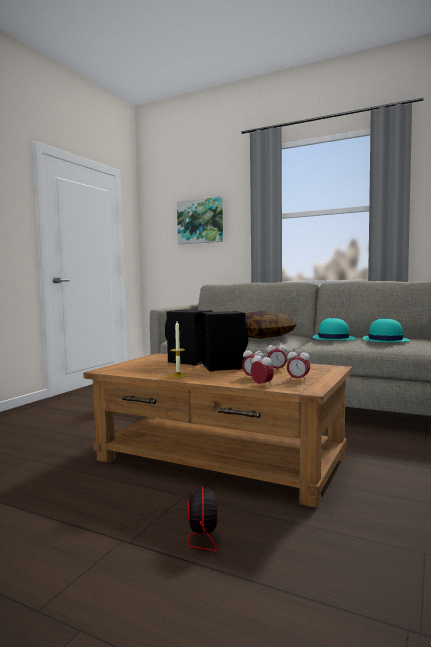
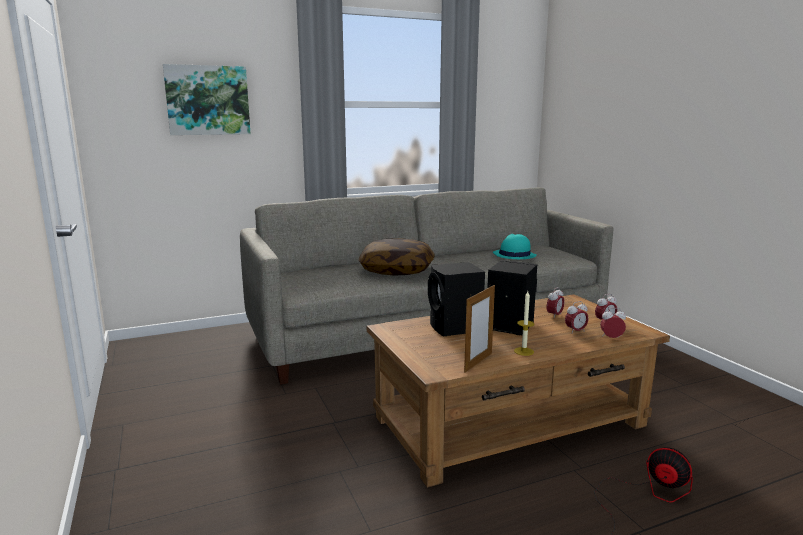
camera: 50 degrees left, 10 degrees up
(137, 372) = (478, 362): none -> picture frame
(333, 338) = (466, 260): turquoise hat -> none

